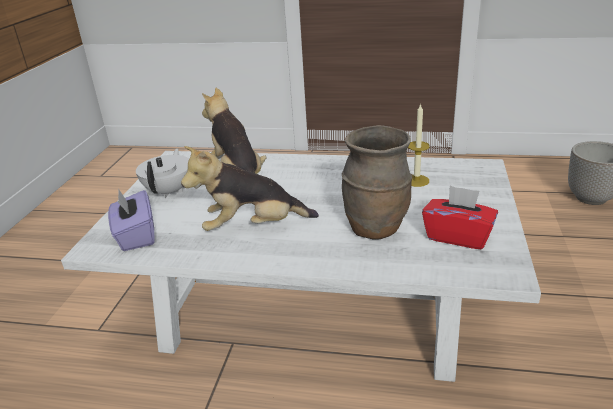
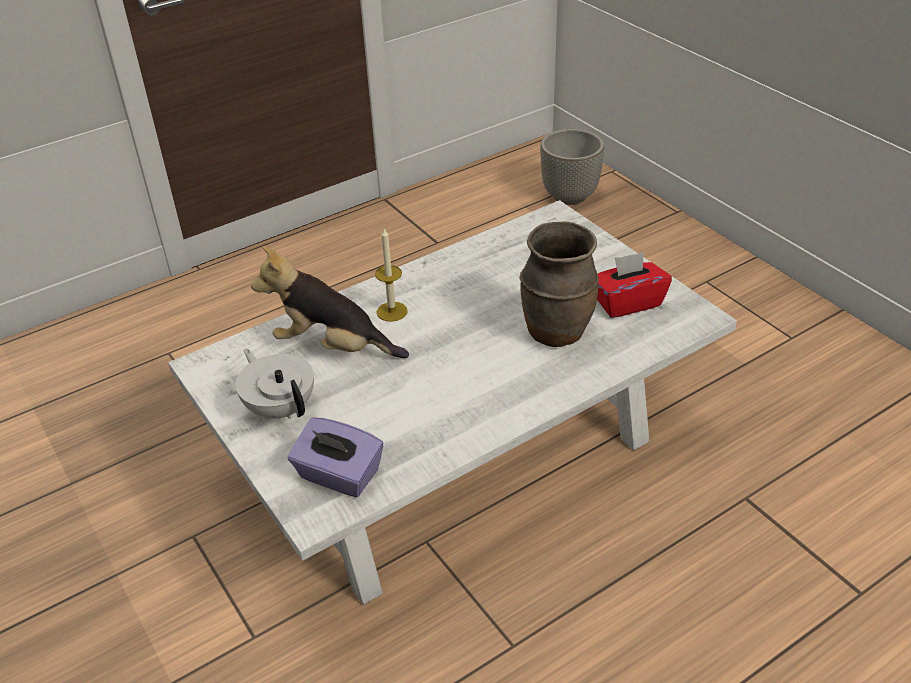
camera: 45 degrees left, 10 degrees up
(253, 227) = (445, 394): plush toy -> none
(416, 180) = (519, 261): candle -> candle (392, 311)

